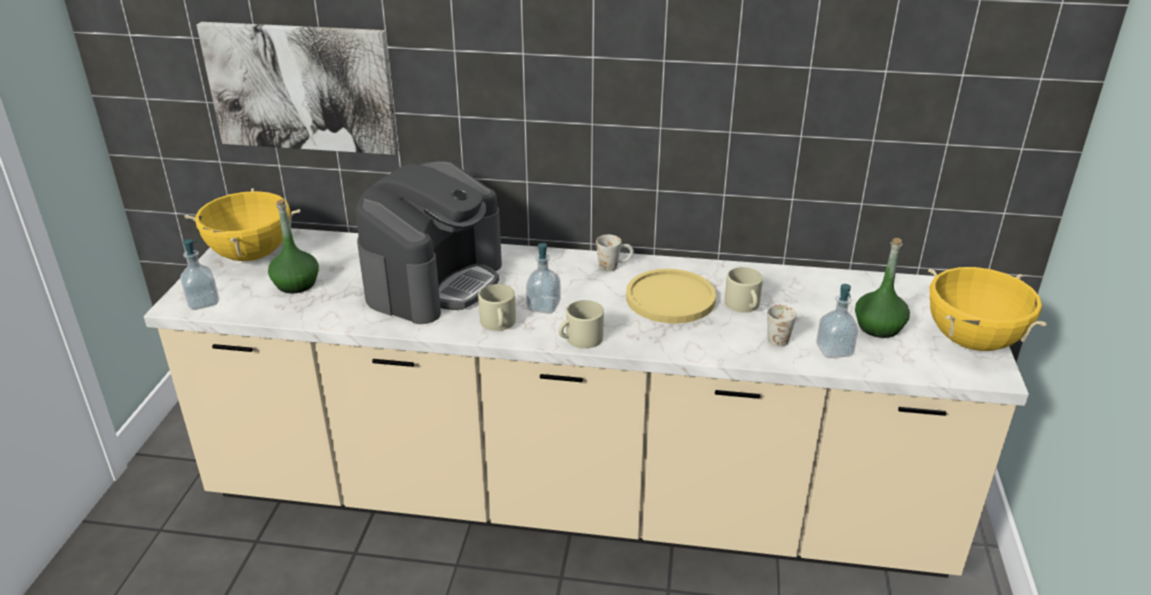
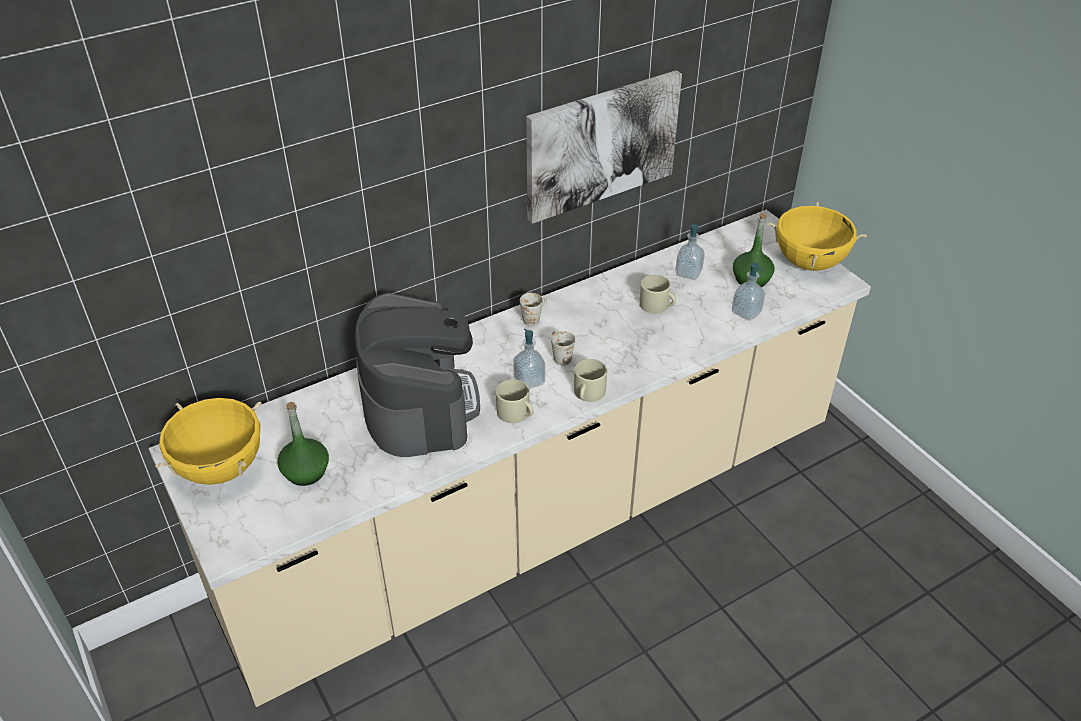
camera: 40 degrees left, 10 degrees up
(203, 302) = (247, 536): soap dispenser -> soap dispenser (688, 272)
(302, 87) = (212, 282): picture -> picture (601, 144)
(670, 298) = (605, 325): yellow plate -> none
(778, 336) = (705, 320): white mug -> white mug (559, 356)

